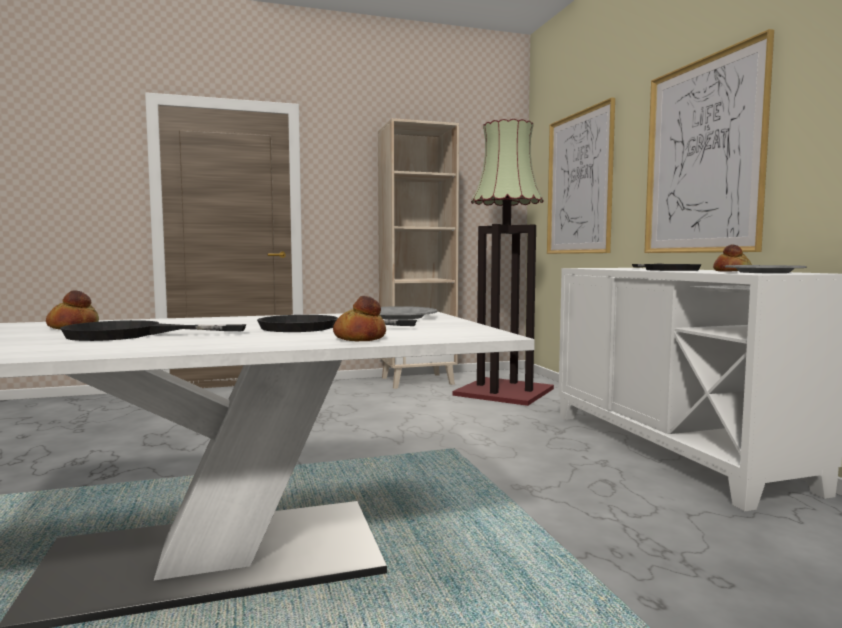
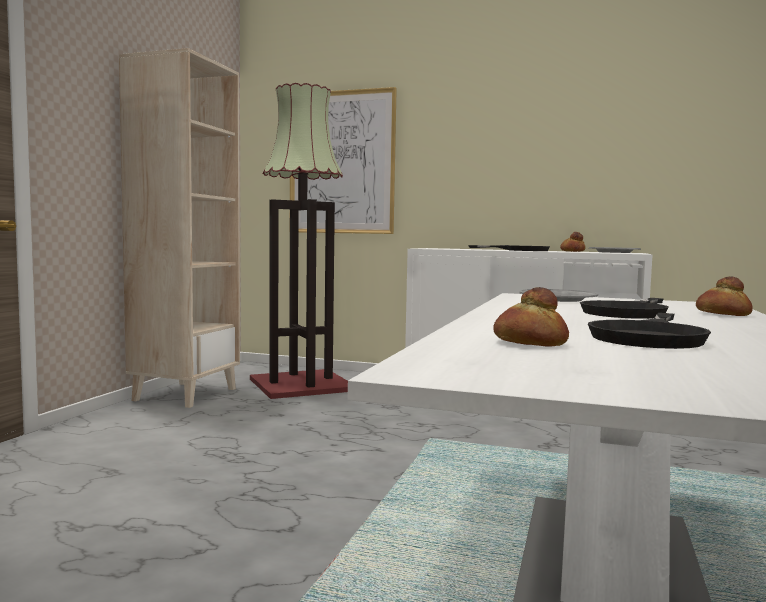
camera: 55 degrees left, 0 degrees up
(702, 157) = (508, 159): picture -> none

